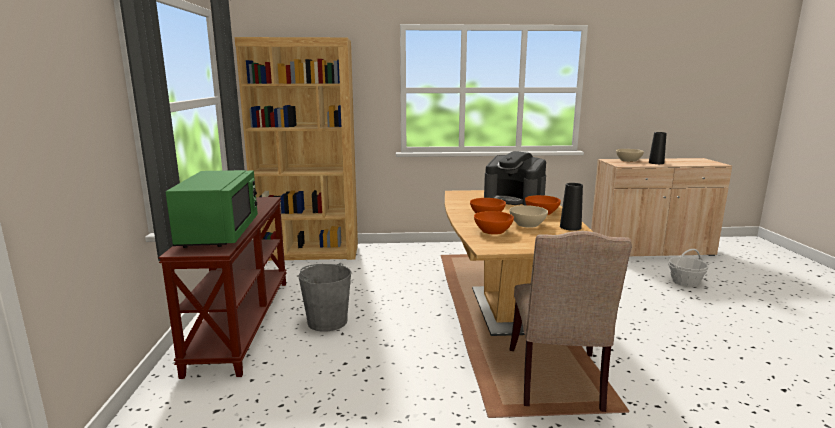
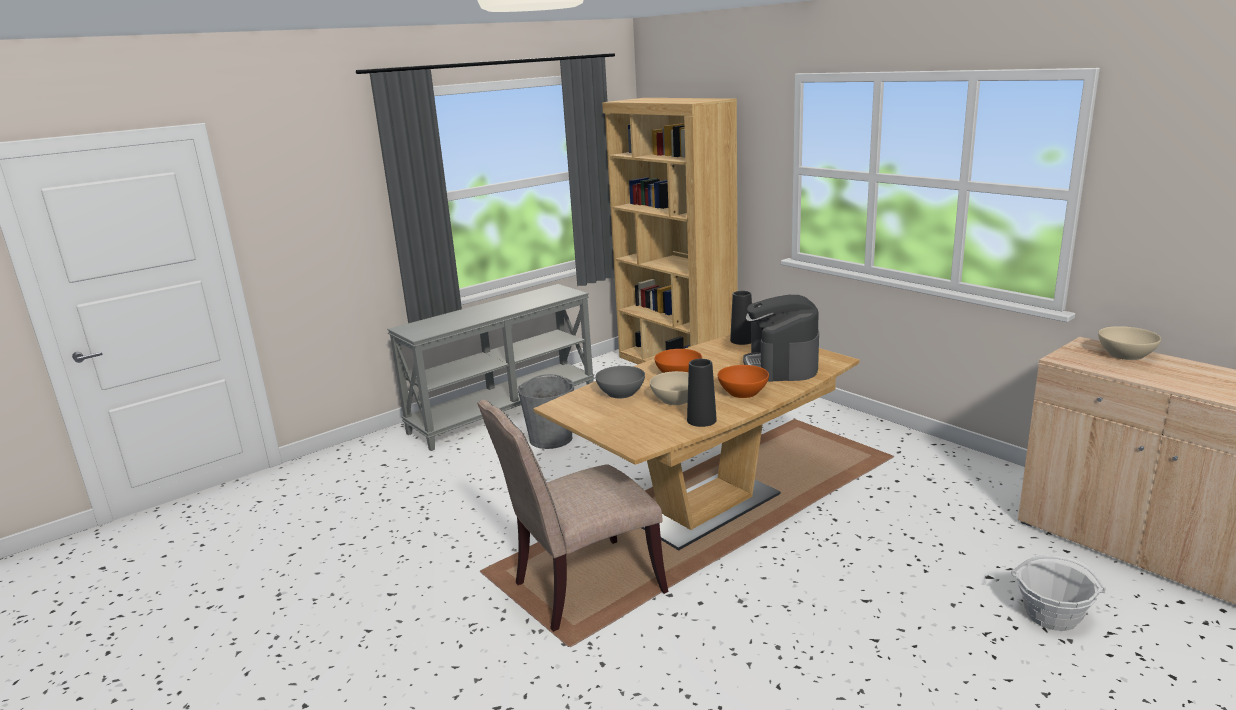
camera: 55 degrees right, 5 degrees up
(219, 234) = (455, 320): green microwave -> none
(241, 322) = (504, 410): brown console table -> grey console table
(493, 231) = (621, 392): orange bowl -> grey bowl
(656, 163) = (1160, 374): black vase -> black vase (742, 340)

